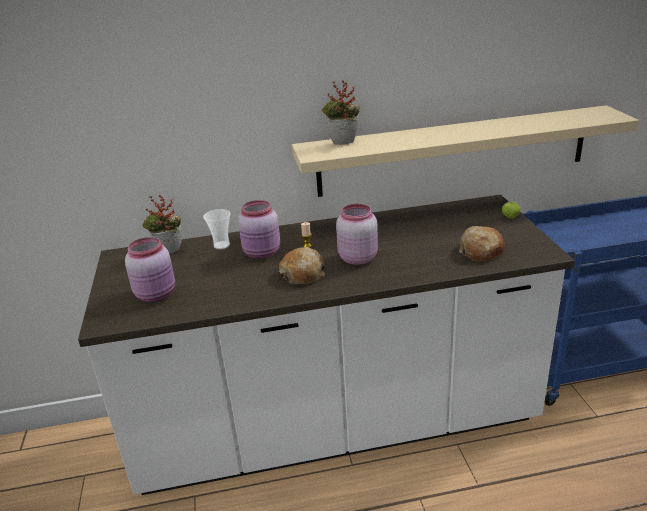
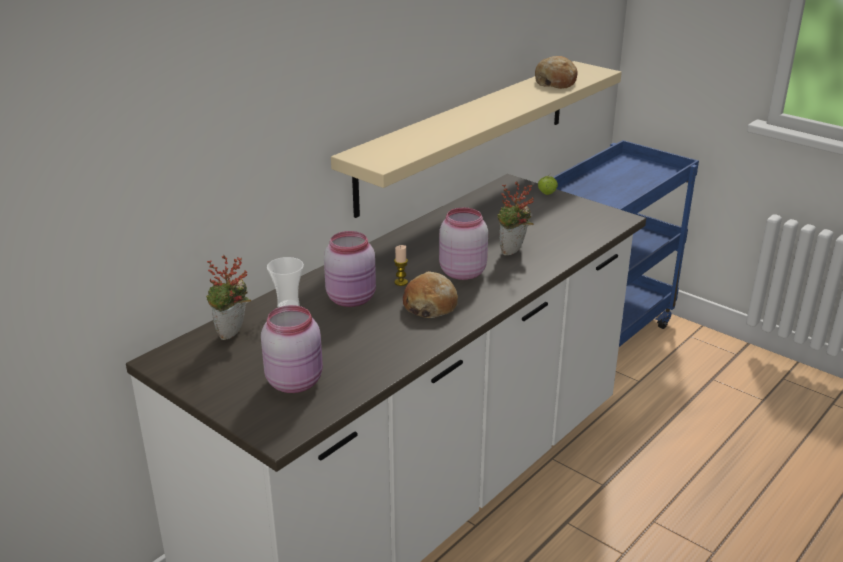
camera: 40 degrees left, 0 degrees up
(343, 144) = (392, 144): potted plant -> potted plant (513, 253)
(481, 251) = (565, 232): bread -> bread (556, 82)

